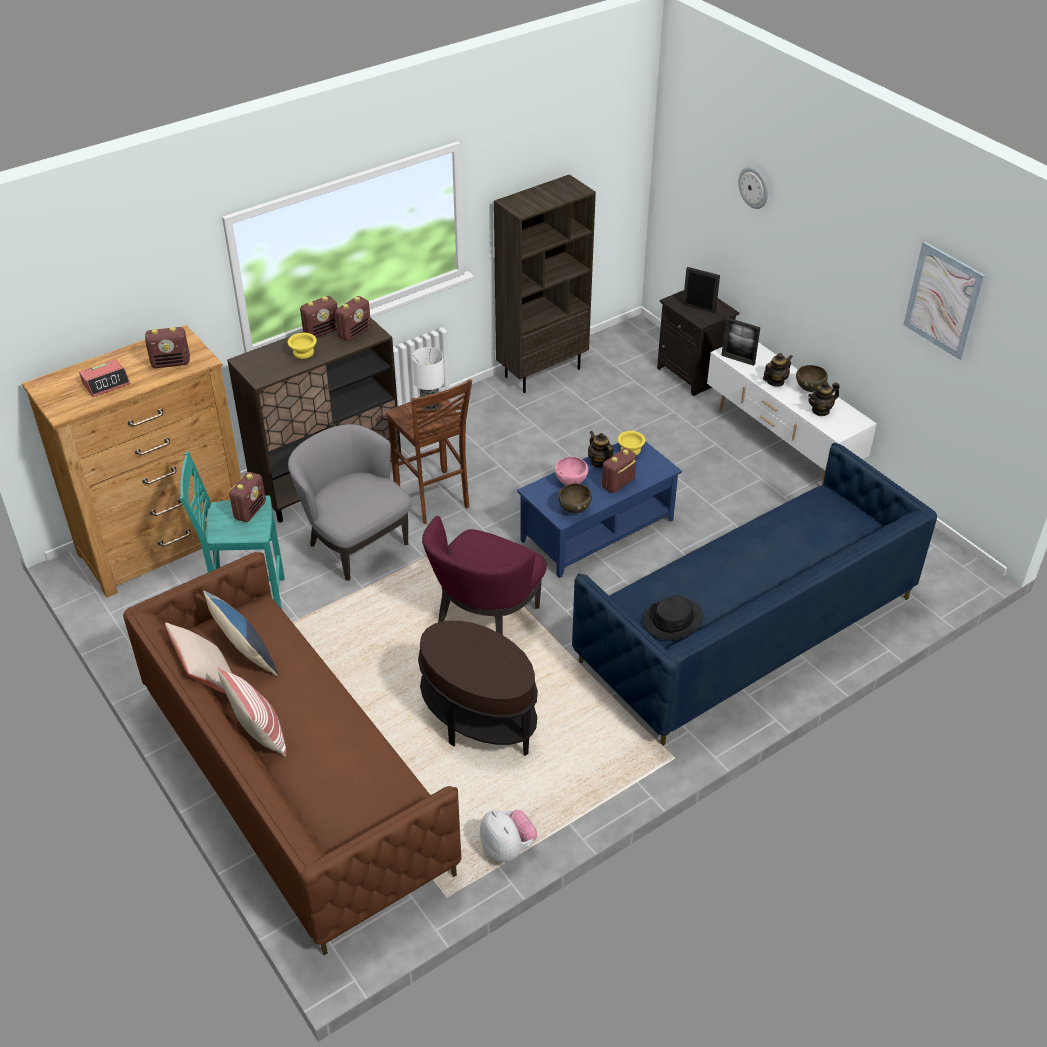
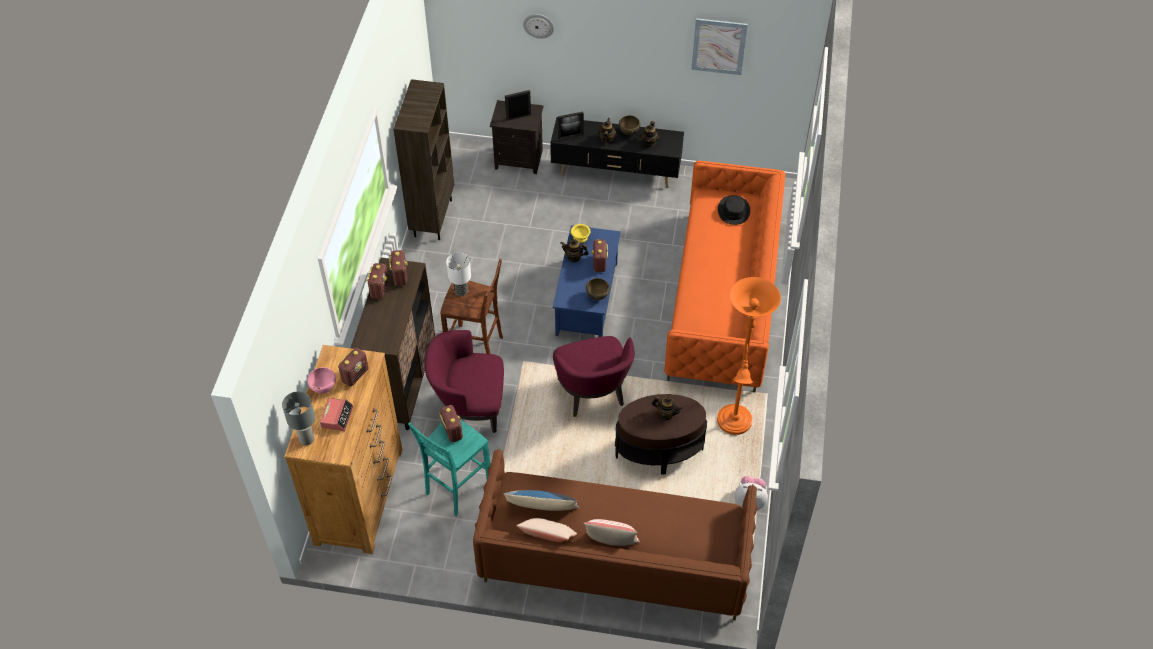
camera: 45 degrees left, 10 degrees up
(57, 382) = (306, 439): none -> grey table lamp
(302, 353) = (389, 311): yellow bowl -> none
(355, 543) = (469, 408): grey armchair -> purple armchair
(483, 659) = (666, 414): none -> teapot
(570, 483) = (575, 281): pink bowl -> pink bowl (323, 388)
(594, 758) = (734, 424): none -> orange floor lamp
(673, 619) = (721, 321): black hat -> black hat (734, 211)
(746, 630) = (722, 299): blue sofa -> orange sofa
(781, 443) = (616, 173): white tv stand -> black tv stand

